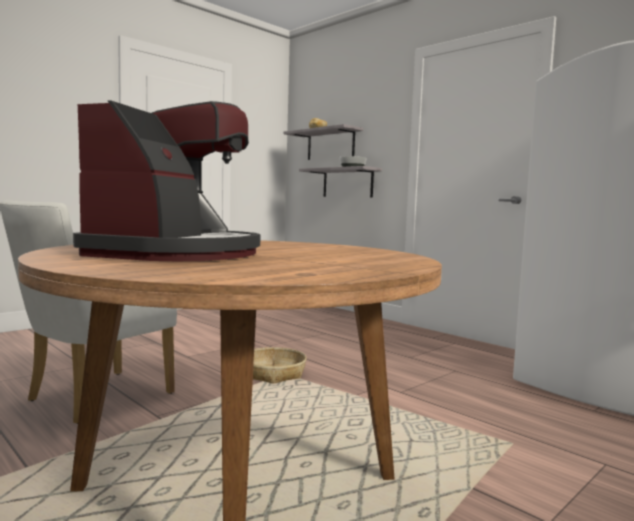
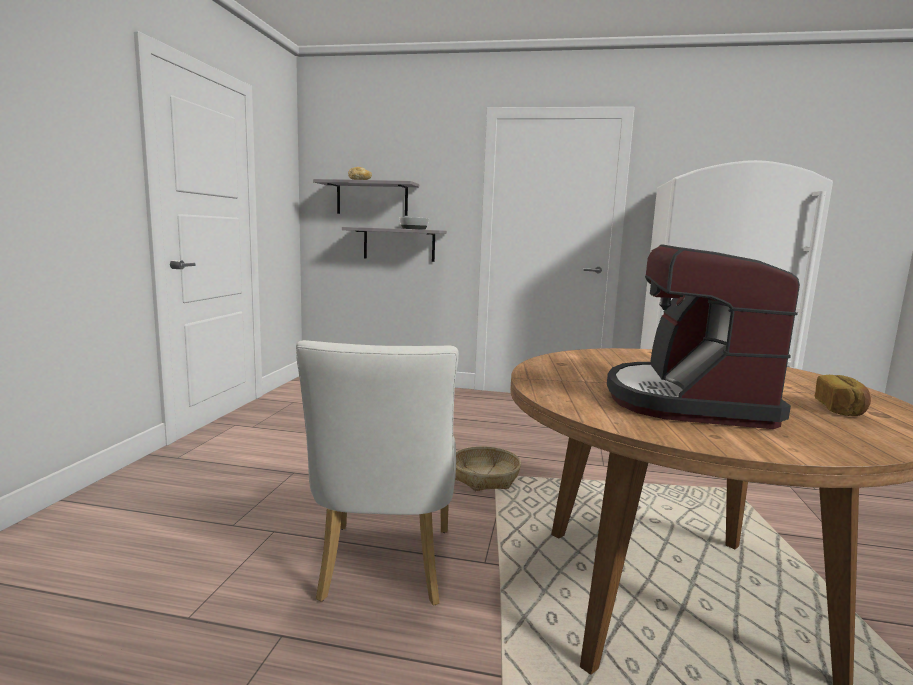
camera: 35 degrees left, 5 degrees up
(177, 253) = (687, 401): coffee machine -> coffee machine turned 150 degrees counterclockwise
(283, 268) = (840, 409): none -> bread

